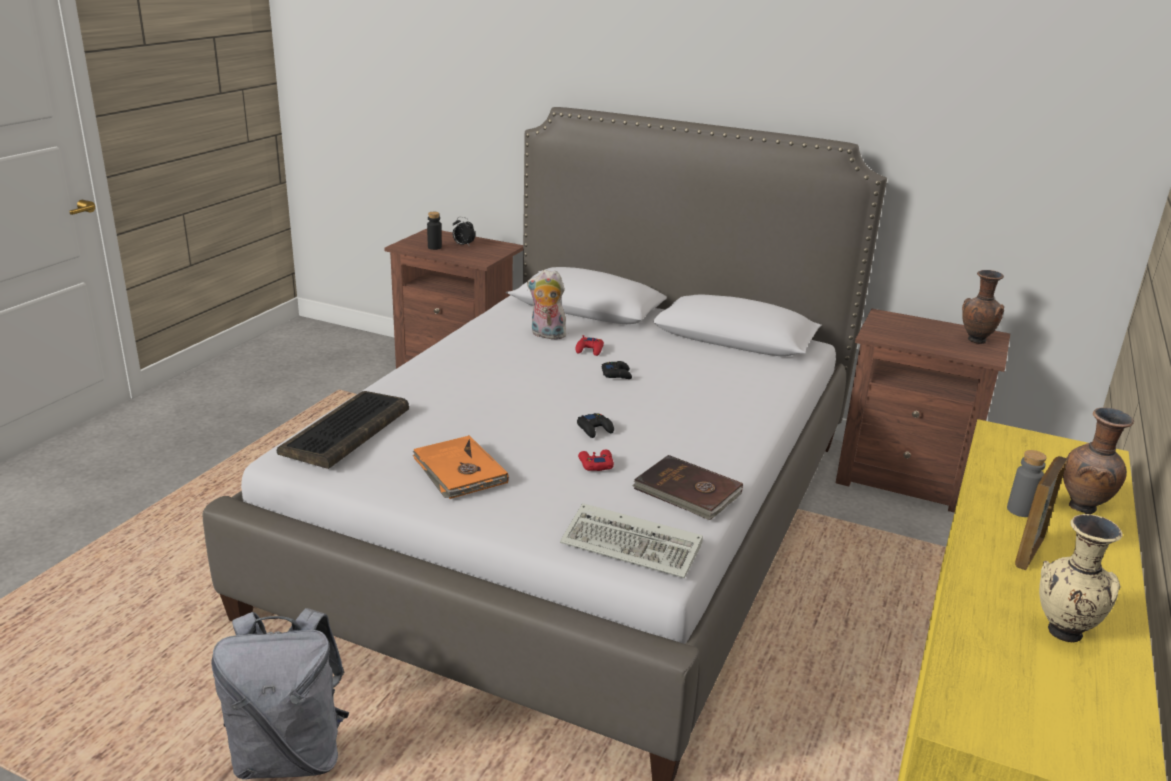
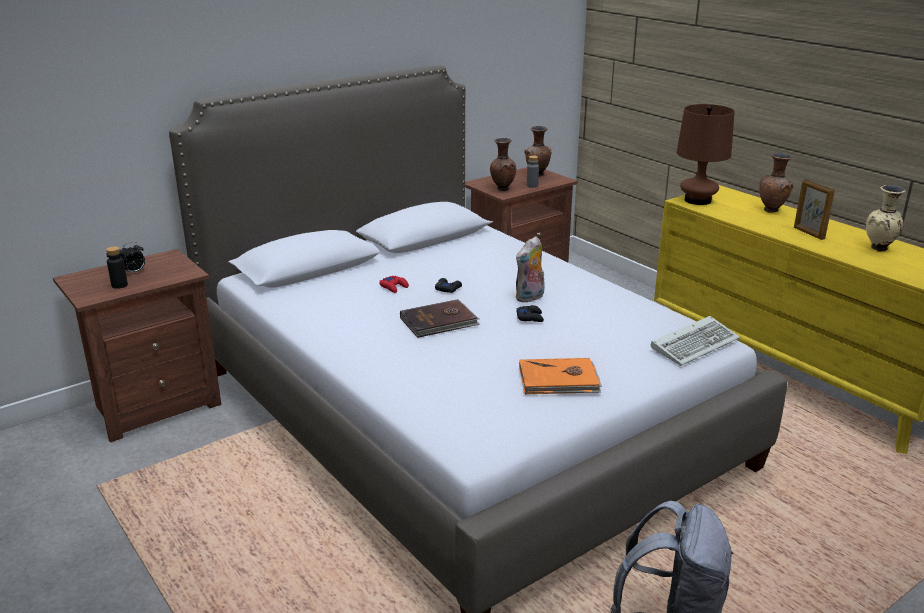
camera: 60 degrees left, 0 degrees up
(346, 432) = (458, 414): keyboard -> none
(546, 335) = (347, 296): plush toy -> plush toy (530, 298)
(595, 464) = (581, 330): red game controller -> none
(687, 492) = (637, 311): brown book -> brown book (439, 322)
(888, 331) = (502, 189): none -> brown vase
(1019, 510) = (768, 222): grey bottle -> grey bottle (532, 185)
(1020, 442) = (697, 200): none -> brown table lamp

